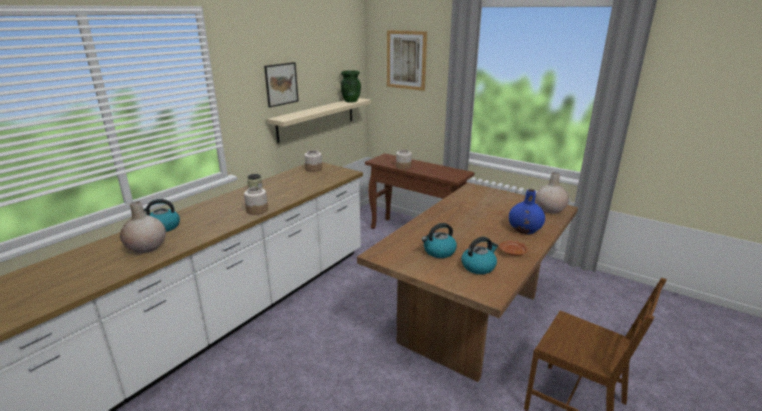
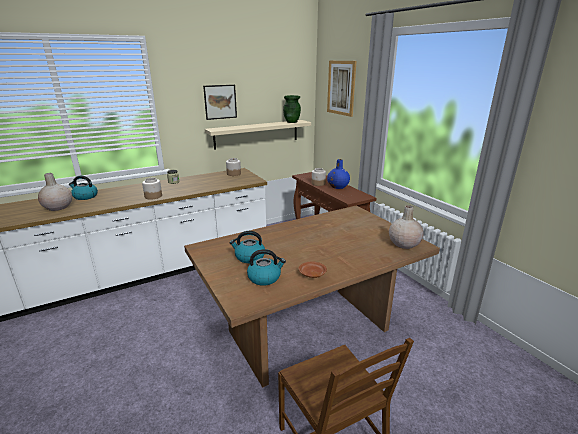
camera: 25 degrees right, 0 degrees up
(525, 229) = (353, 256): blue vase -> blue vase (338, 186)

